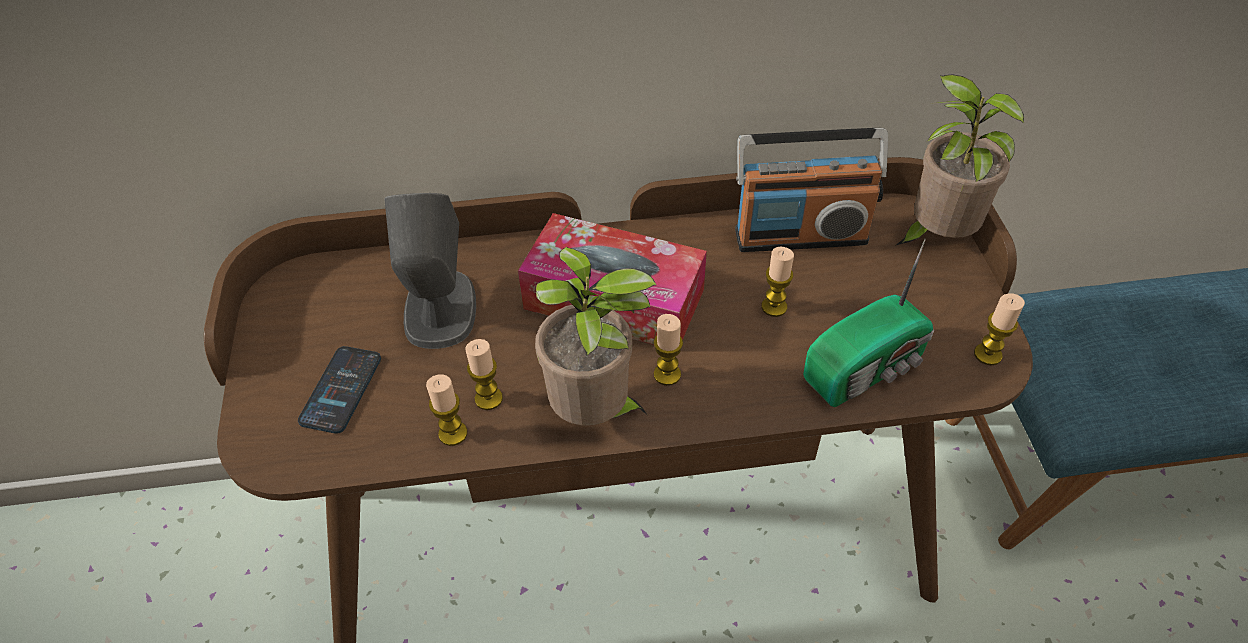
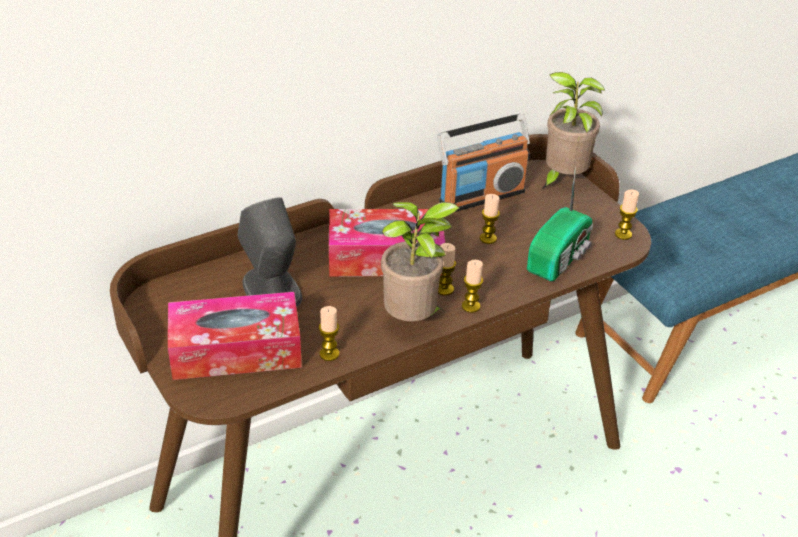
camera: 25 degrees left, 10 degrees down
(341, 390) = (236, 350): phone -> tissue box
(488, 398) = (339, 330): candle -> candle (471, 306)

